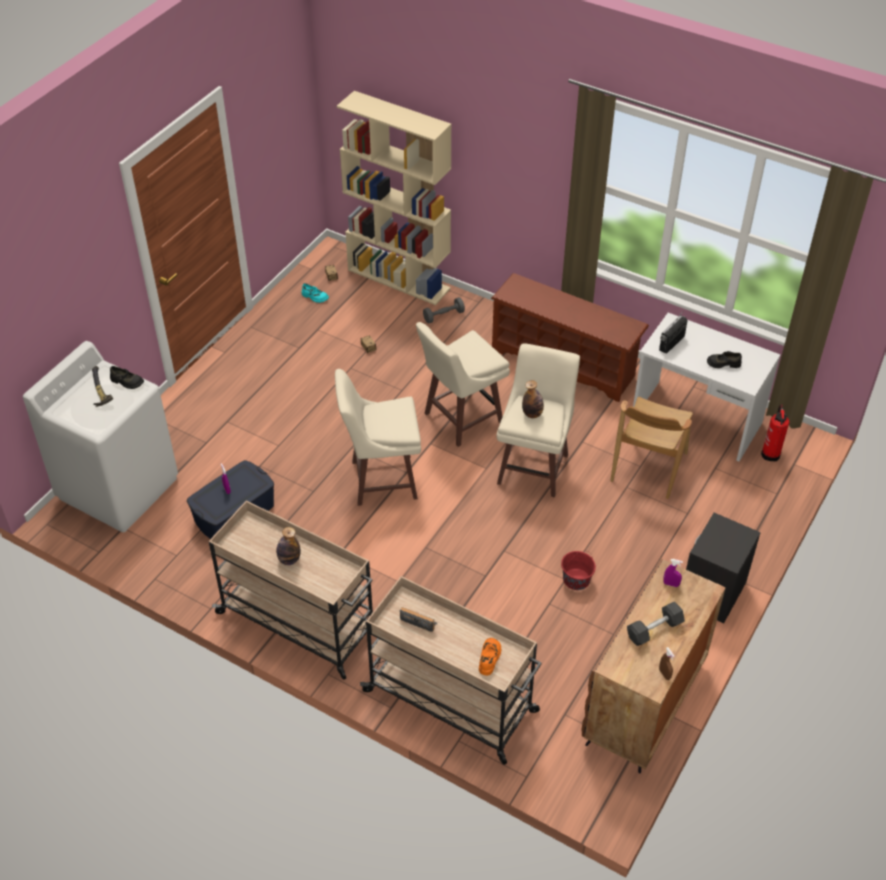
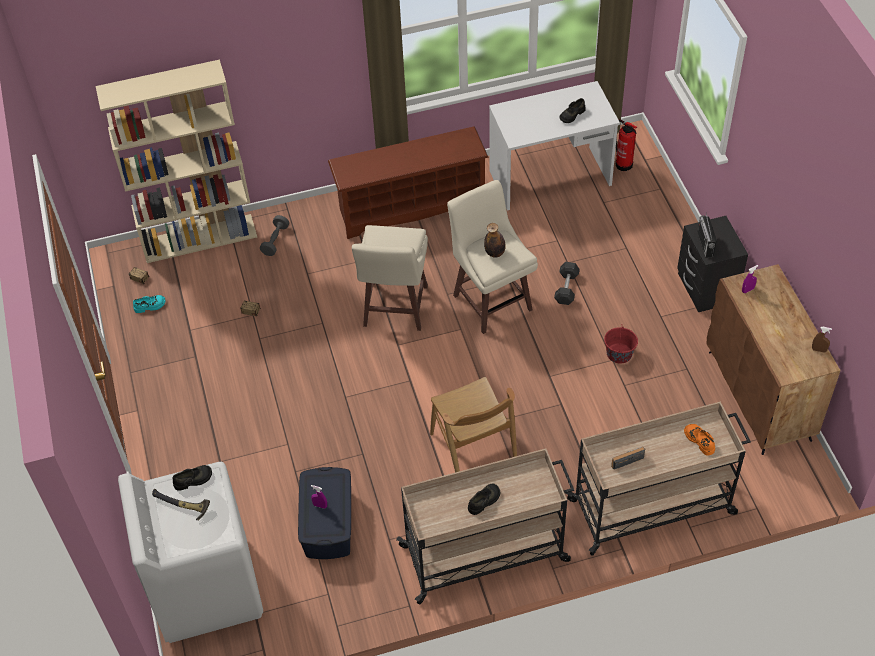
camera: 45 degrees left, 5 degrees up
(289, 560) = (484, 501): bottle -> black shoe
(381, 480) = (400, 401): beige stool -> none
(648, 467) = (563, 237): brown chair -> brown chair (473, 449)
(654, 630) = (777, 327): grey dumbbell -> grey dumbbell (566, 288)
(671, 343) = (521, 126): radio -> radio (705, 244)

